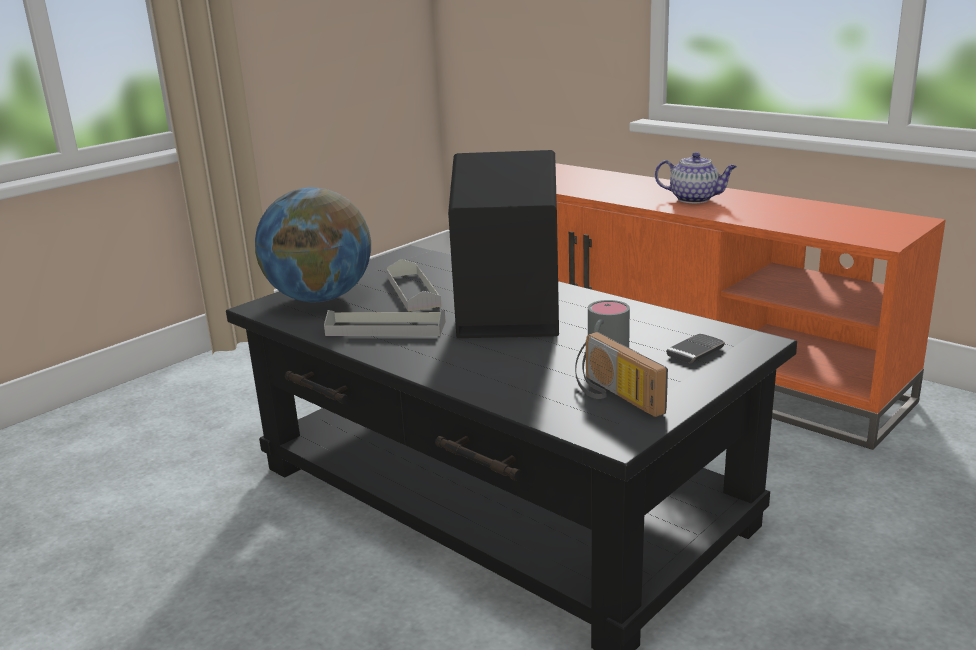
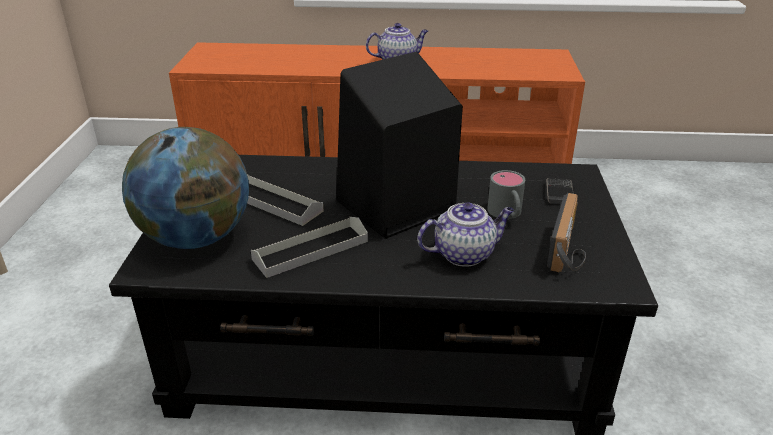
camera: 40 degrees left, 10 degrees up
(507, 368) = (465, 254): none -> teapot
(613, 396) = (569, 251): radio -> radio turned 90 degrees counterclockwise

